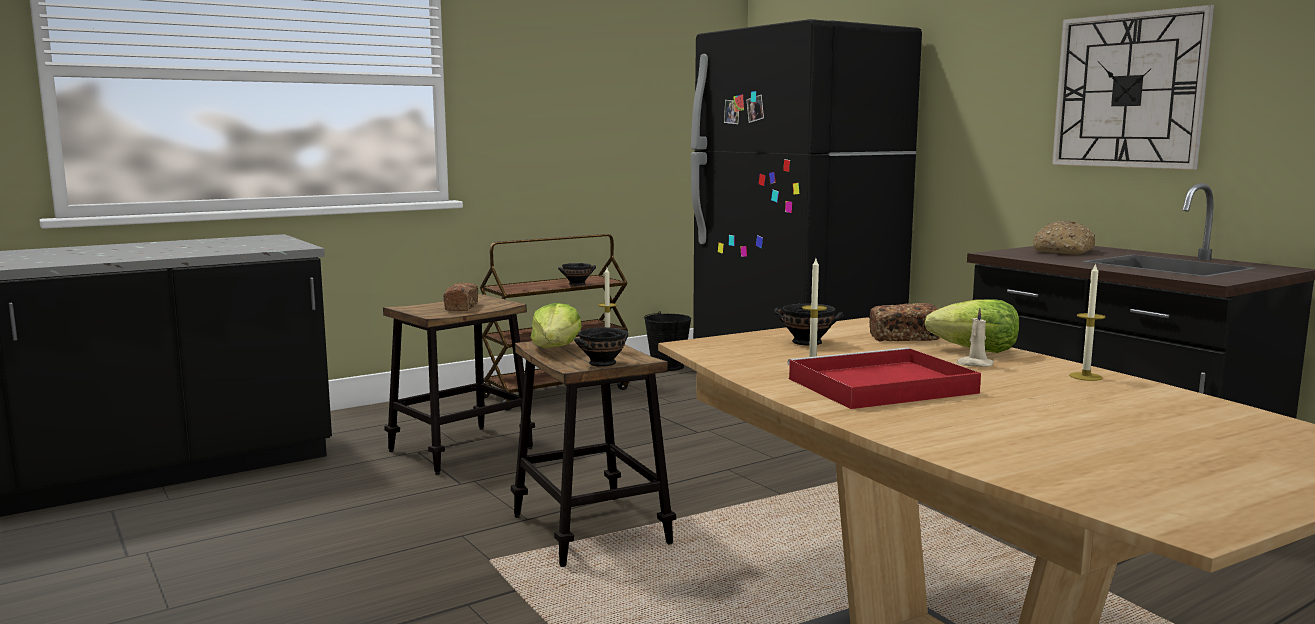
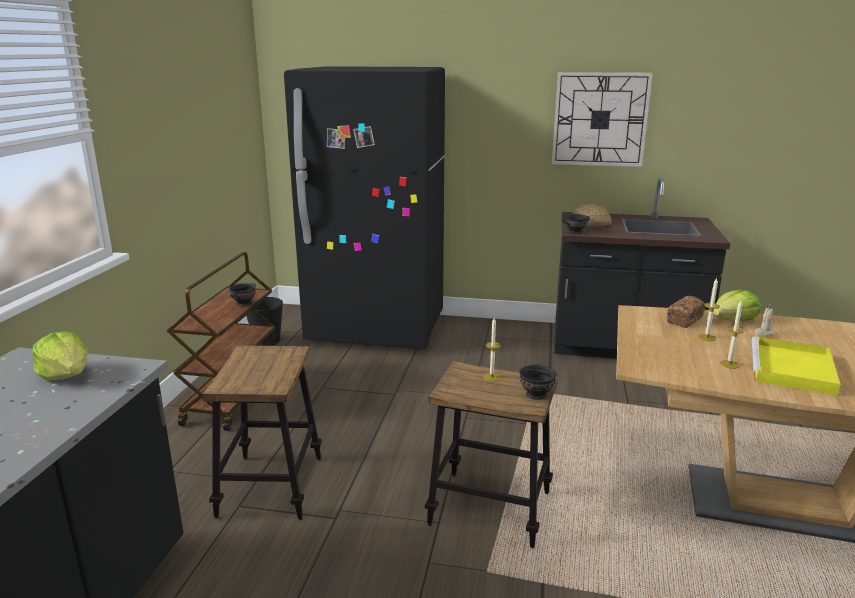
camera: 45 degrees left, 10 degrees up
(461, 307) = (266, 368): bread -> none
(556, 348) = (468, 390): lettuce -> lettuce (67, 375)
(806, 342) = (667, 342): black bowl -> black bowl (574, 232)
(878, 386) = (792, 370): red tray -> yellow tray
(1085, 376) = (811, 327): candle -> candle (706, 337)

